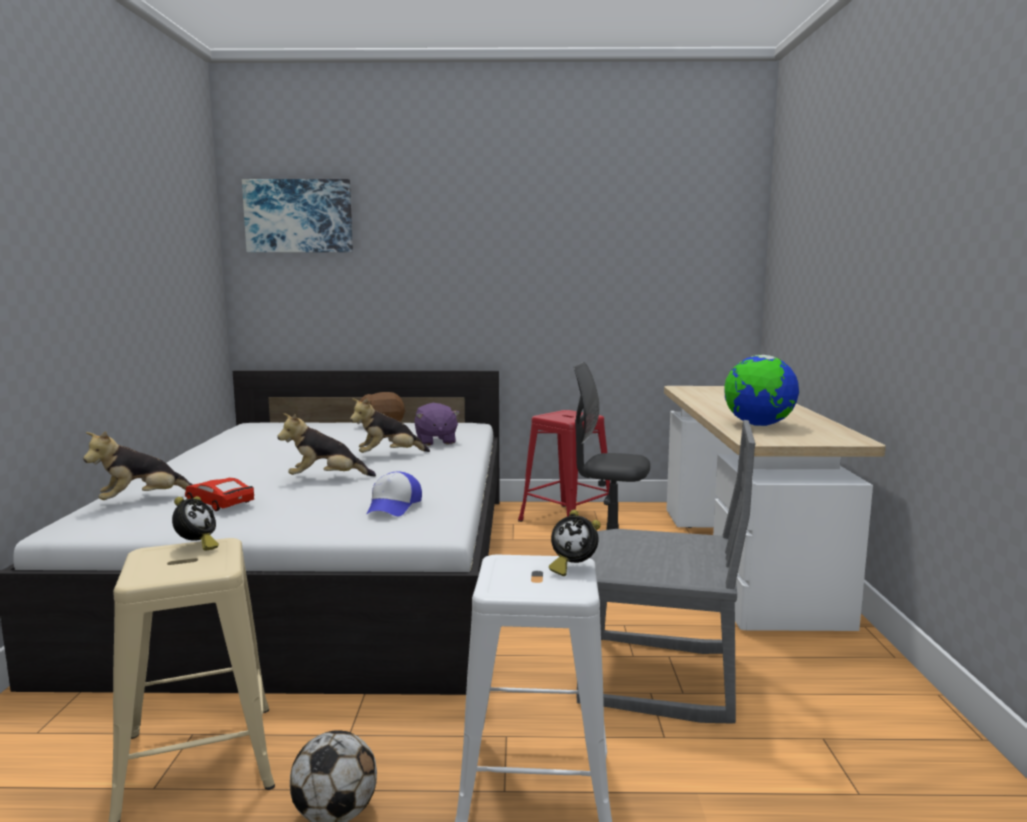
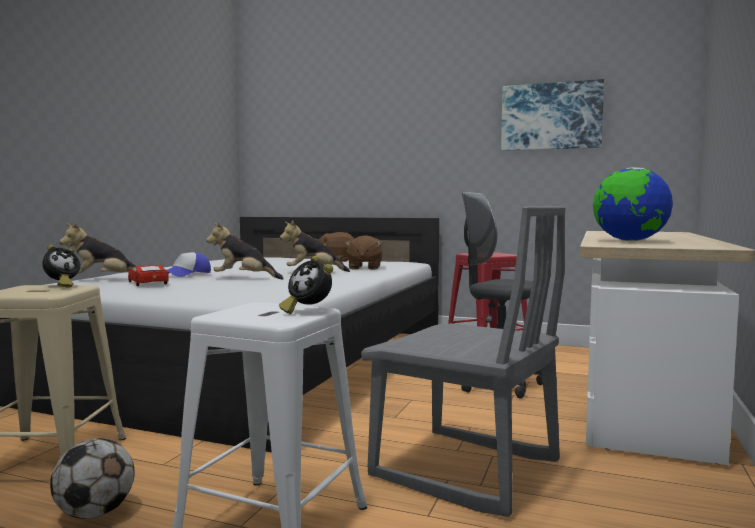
camera: 20 degrees right, 5 degrees down
(299, 216) = (290, 96): picture -> picture (551, 116)
(394, 506) = (264, 291): cap -> cap (187, 274)
(435, 441) = (364, 268): purple plush toy -> brown plush toy

